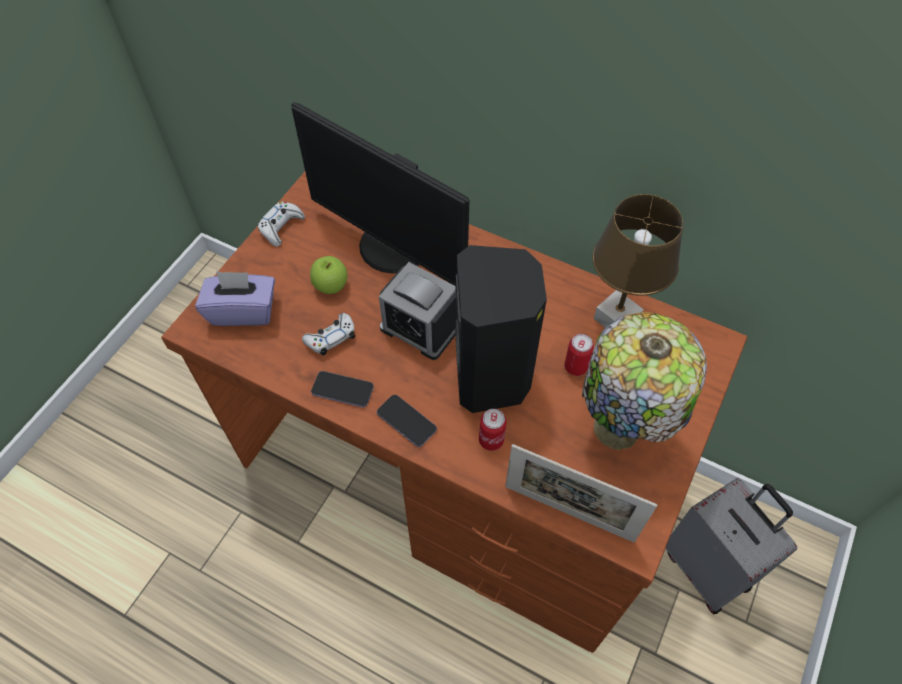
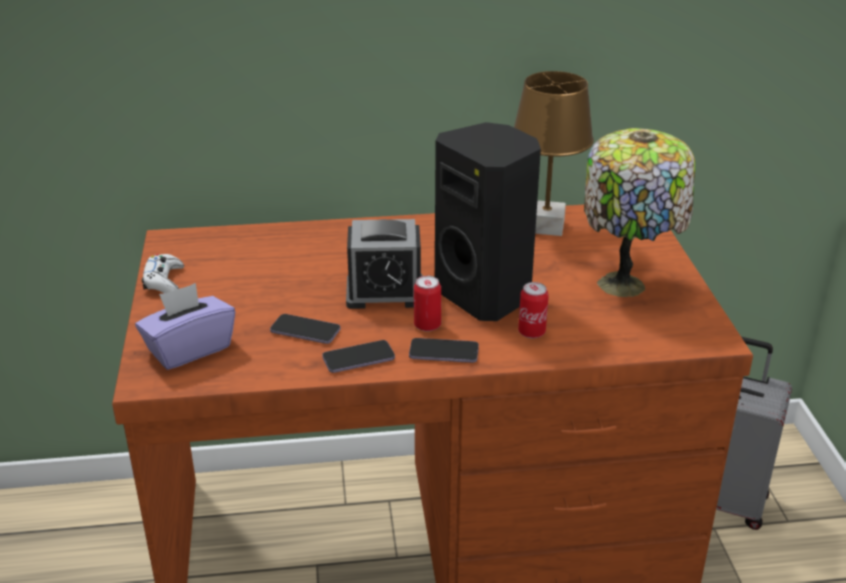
camera: 35 degrees left, 25 degrees down
(331, 286) = (264, 299): apple -> none
(331, 337) = (305, 331): white game controller -> phone
(392, 248) = (297, 255): monitor -> none
(568, 513) = (646, 345): picture frame -> none
(575, 367) = (547, 264): can -> can (427, 325)

